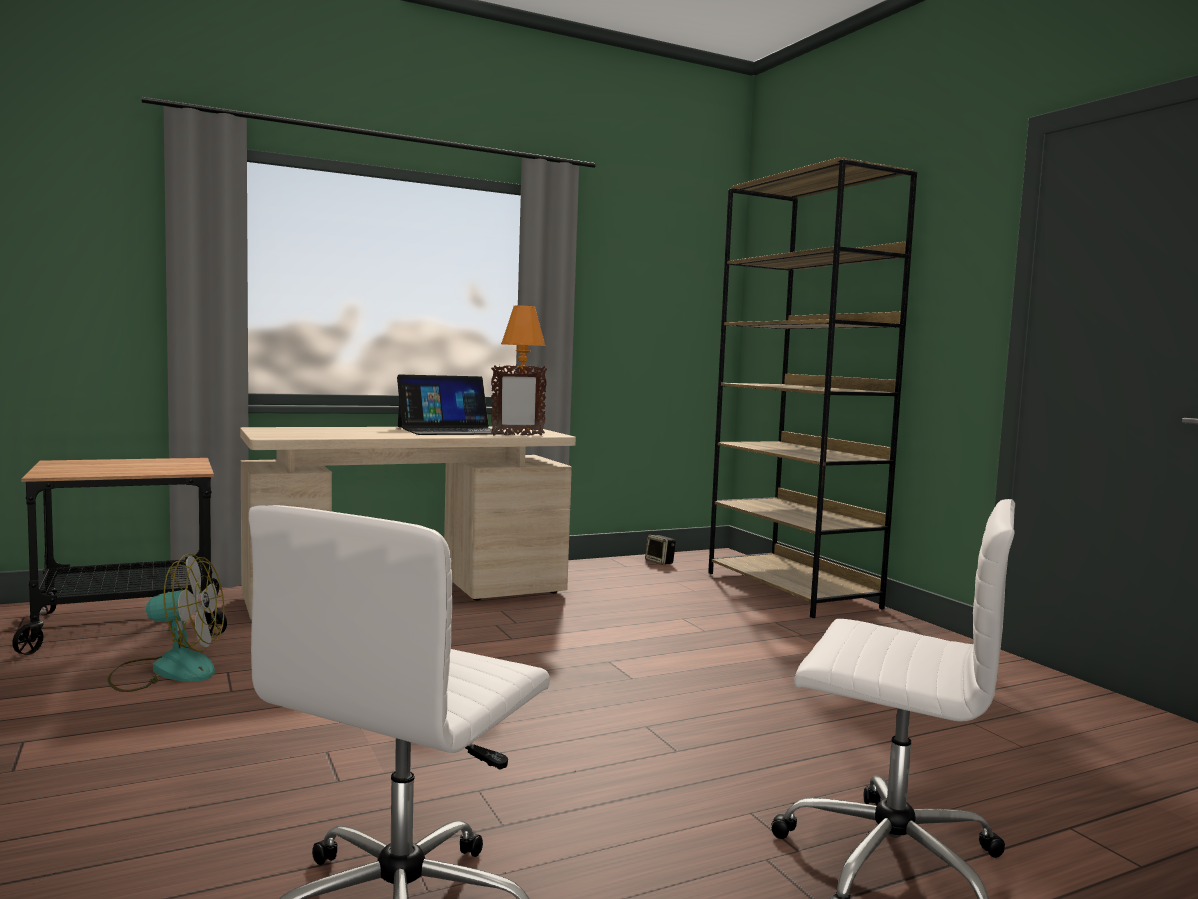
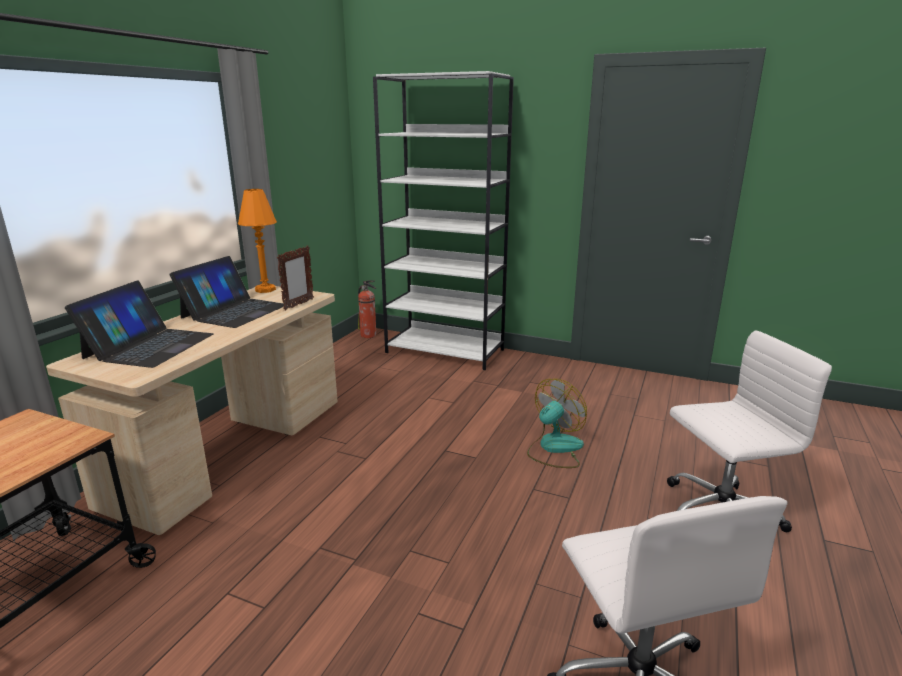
camera: 40 degrees left, 15 degrees up
(167, 670) = (173, 621): fan -> fan (554, 448)
(328, 431) = (149, 346): none -> laptop
(660, 562) = (345, 352): speaker -> none
(719, 556) = (369, 335): none -> fire extinguisher
(792, 590) = (445, 351): brown bookcase -> white bookcase

